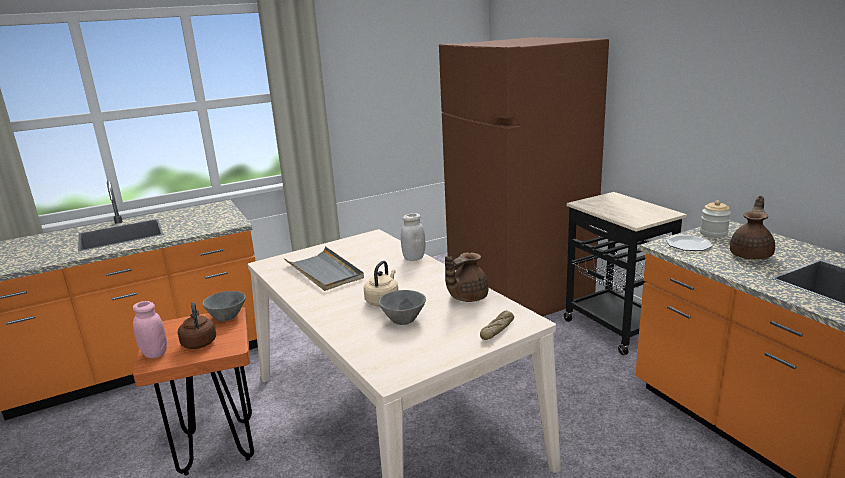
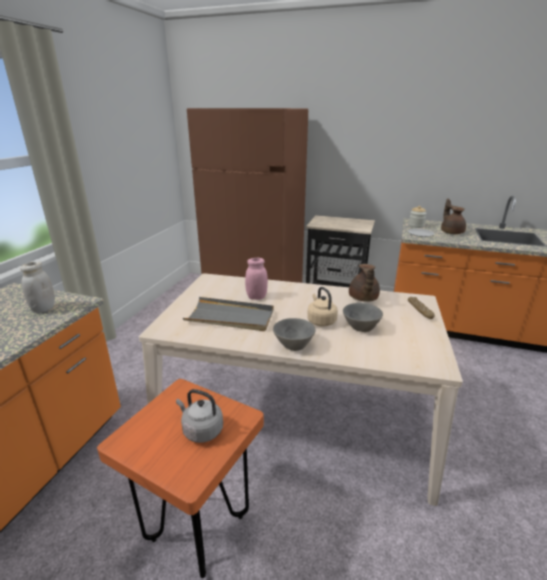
camera: 45 degrees left, 5 degrees up
(155, 353) = (174, 468): pink jar -> pink jar (256, 297)
(199, 342) = (201, 430): brown kettle -> grey kettle
(228, 316) = (182, 393): grey bowl -> grey bowl (294, 344)
(414, 258) = (275, 285): white jar -> white jar (43, 309)

